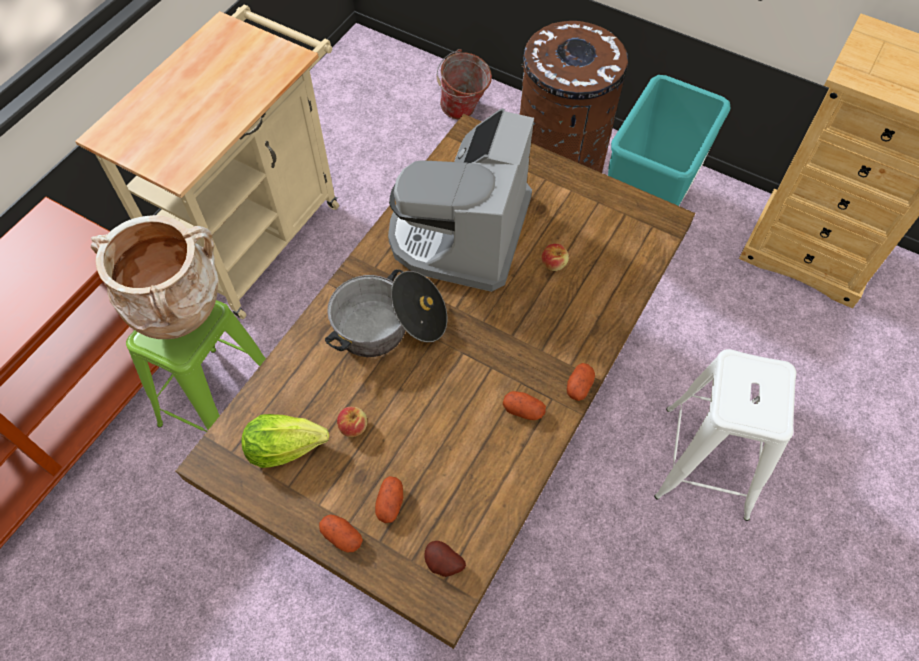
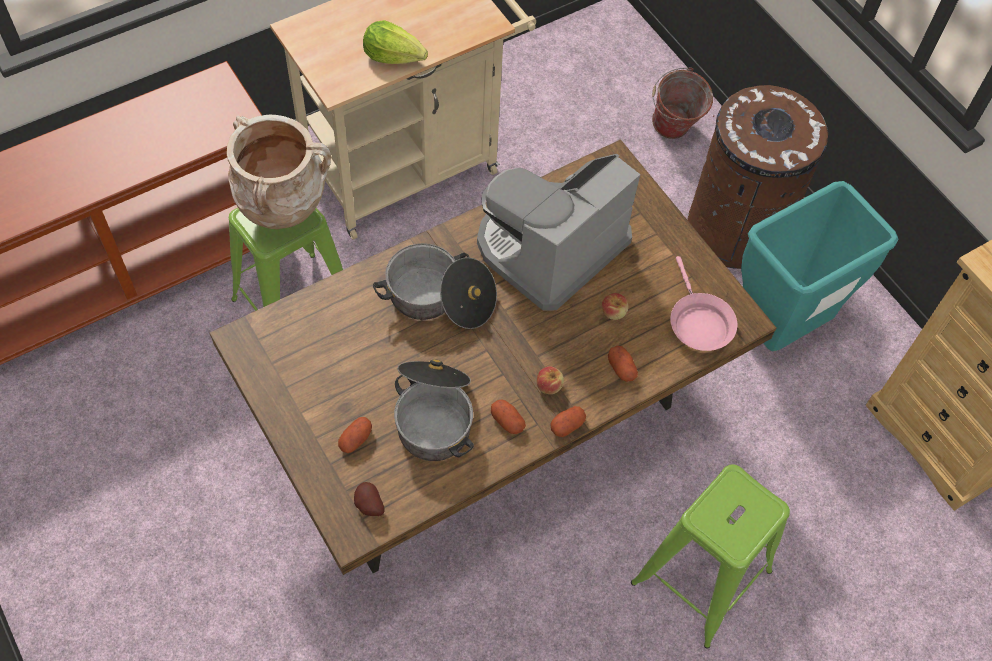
camera: 25 degrees right, 0 degrees up
(285, 446) = (301, 355): lettuce -> lettuce (394, 56)
(342, 536) = (304, 445): potato -> potato (621, 368)
(353, 427) = (362, 366): apple -> apple (549, 386)
(452, 439) = (434, 415): none -> cooking pot
(630, 239) = (698, 323): none -> pink frying pan
(706, 461) = (702, 576): white stool -> green stool

